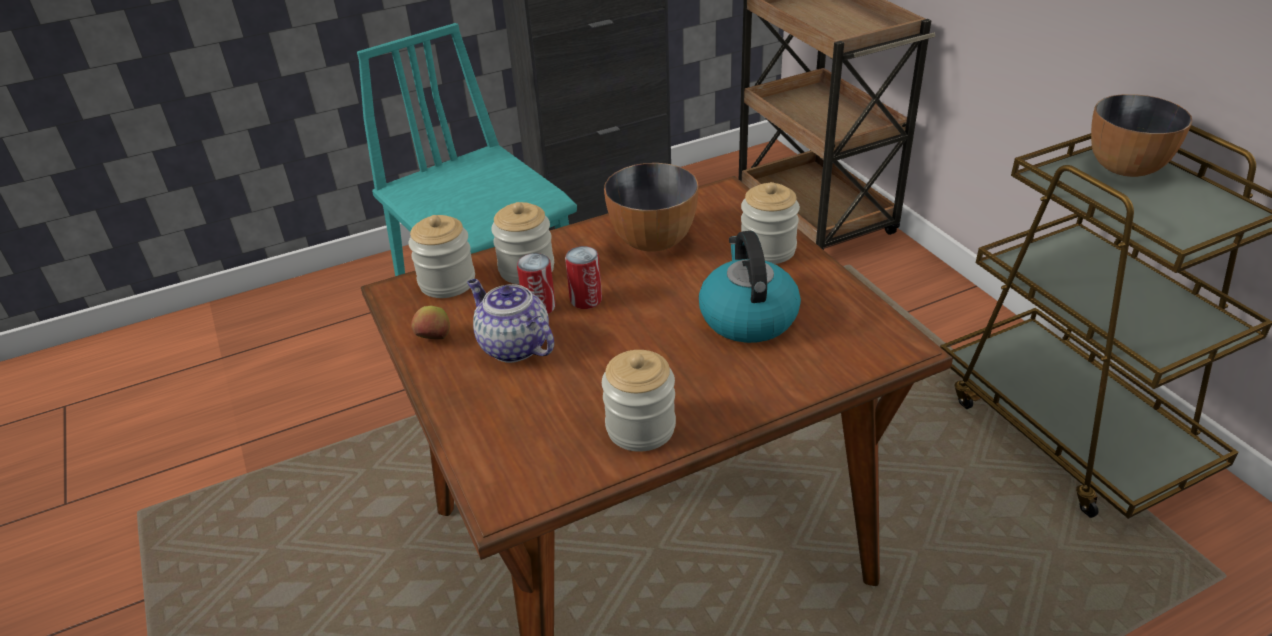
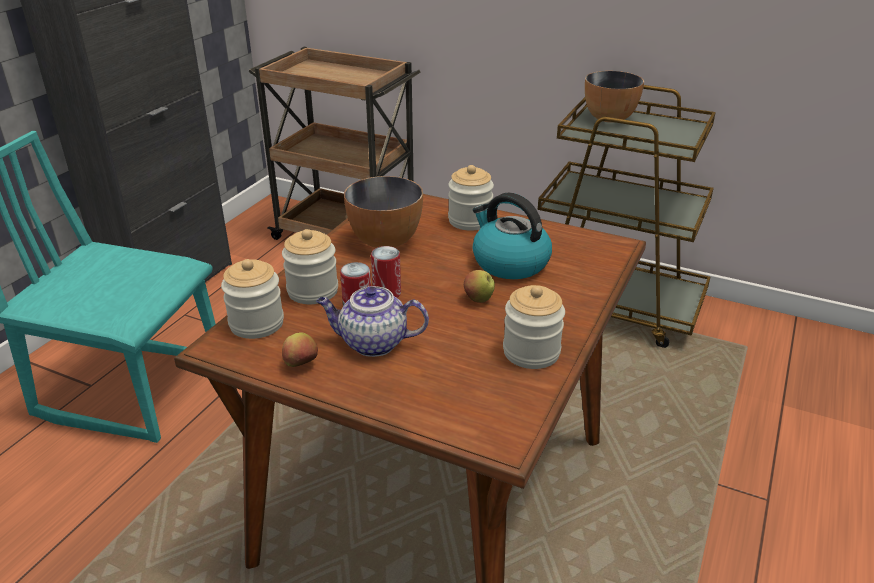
camera: 40 degrees left, 5 degrees down
(662, 345) = (478, 299): none -> apple

